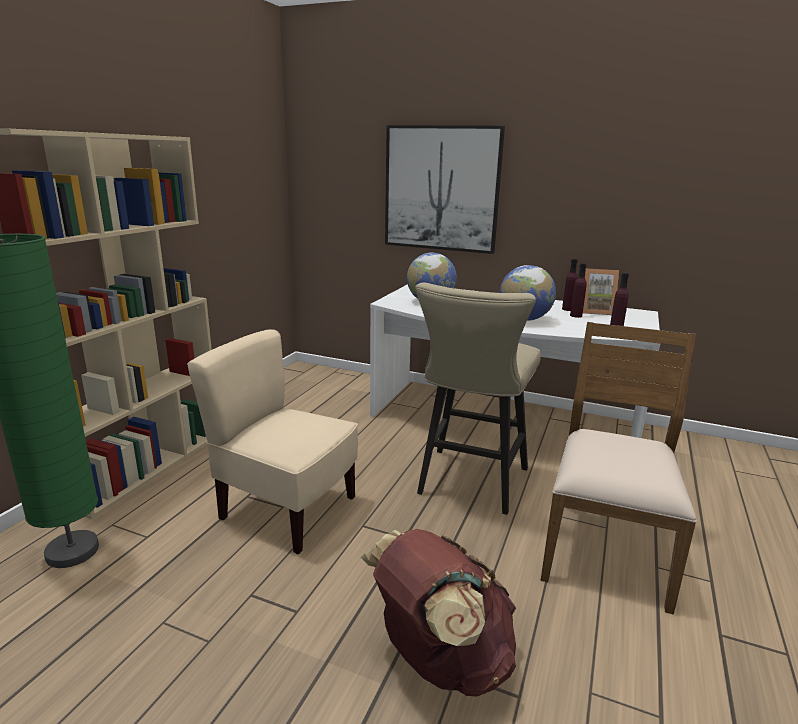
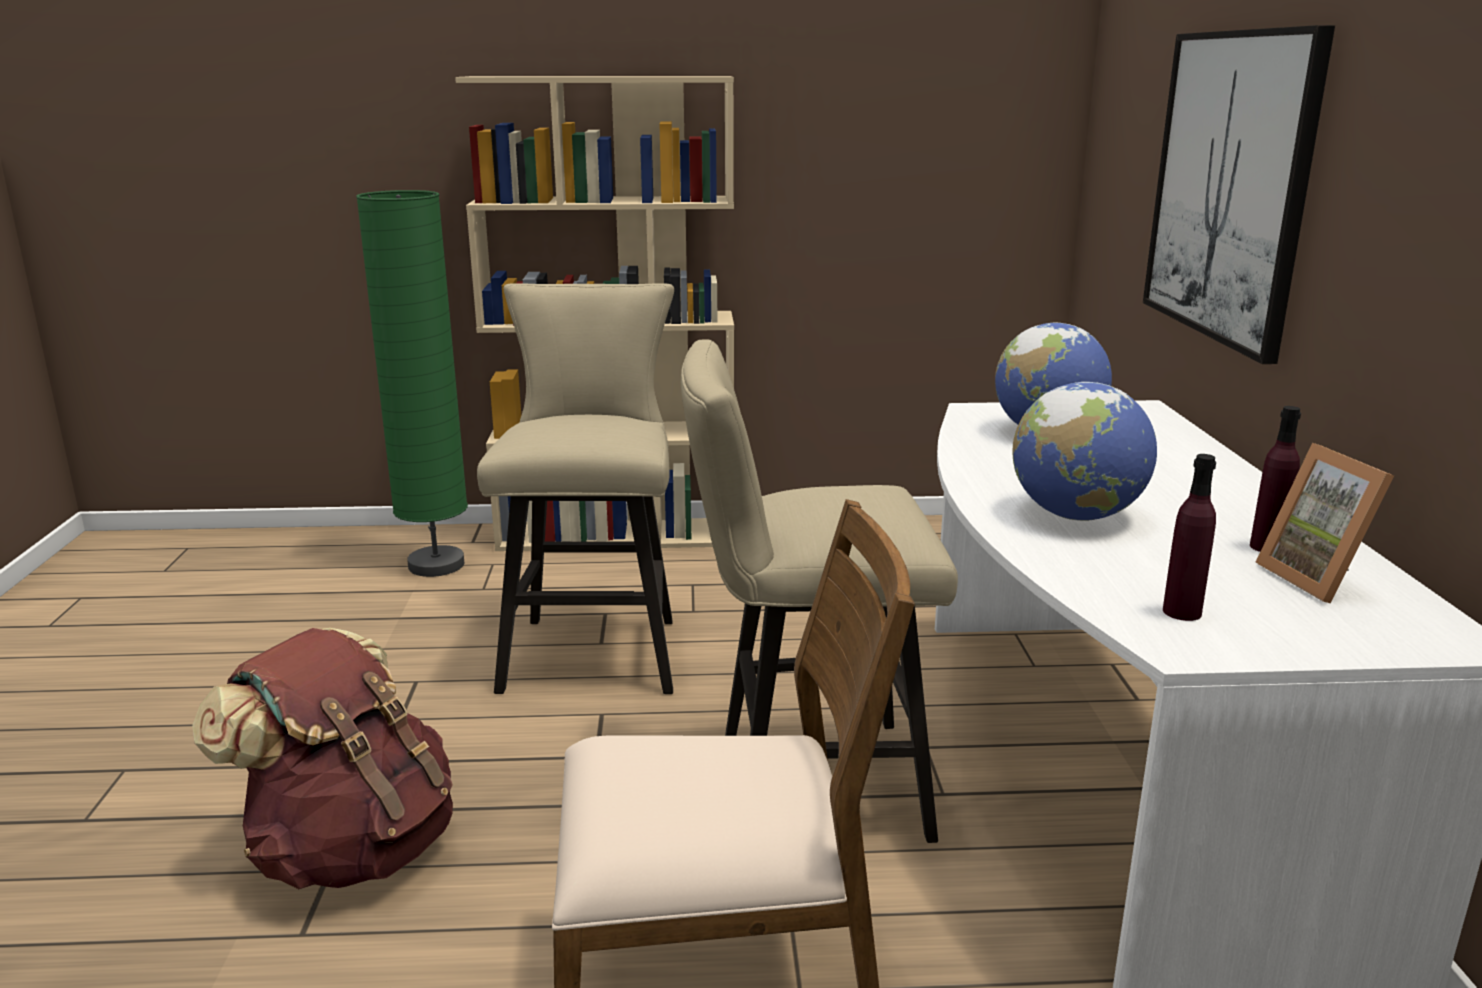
camera: 65 degrees right, 0 degrees up
(287, 510) = (595, 648): beige chair -> beige stool
(576, 315) = (1221, 560): purple bottle -> none

